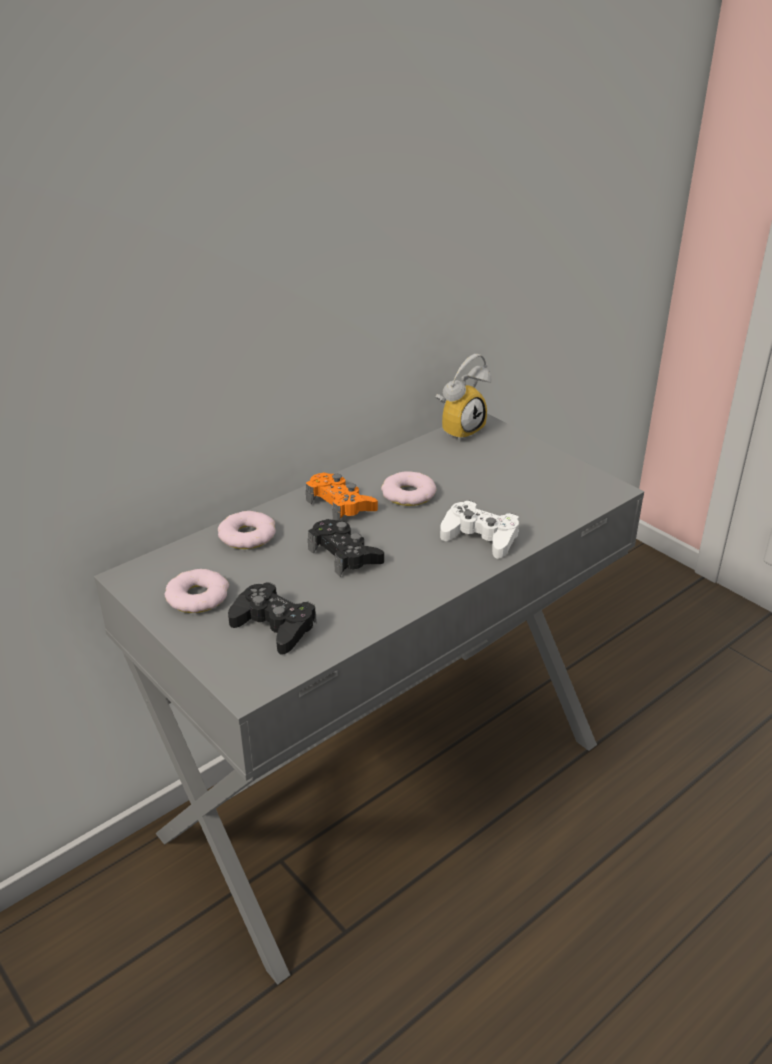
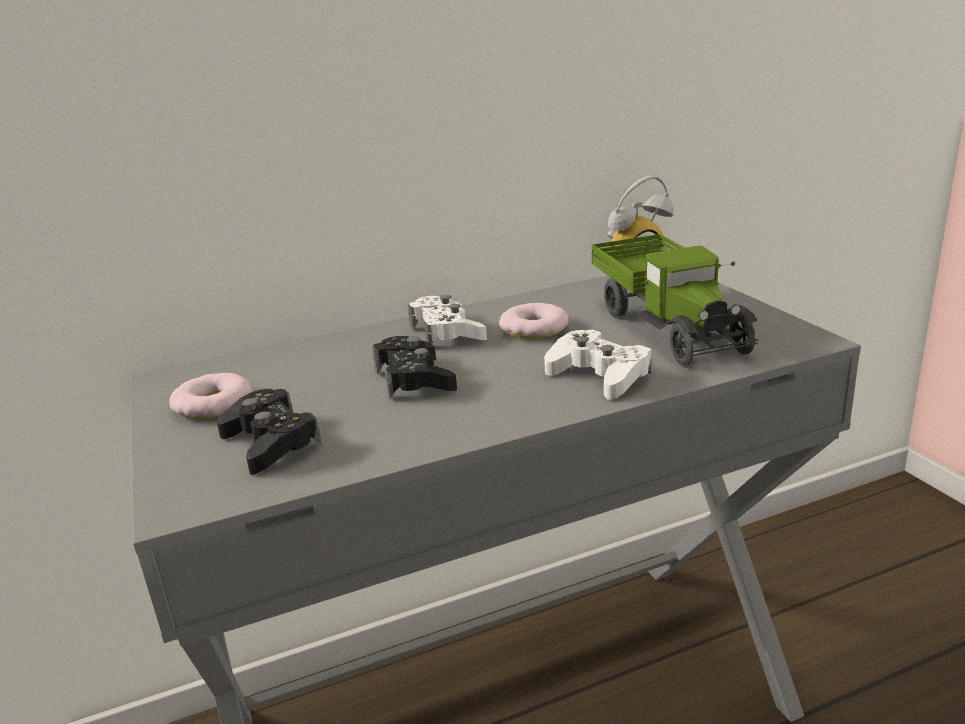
camera: 20 degrees right, 10 degrees down
(247, 536) = (319, 352): donut -> none
(340, 504) = (447, 332): orange game controller -> white game controller
(509, 483) = (669, 325): none -> toy truck

